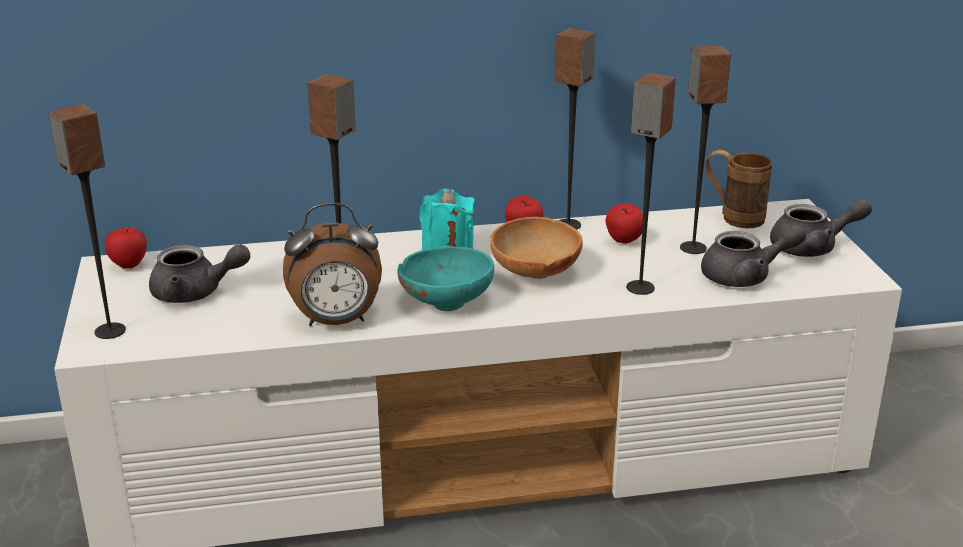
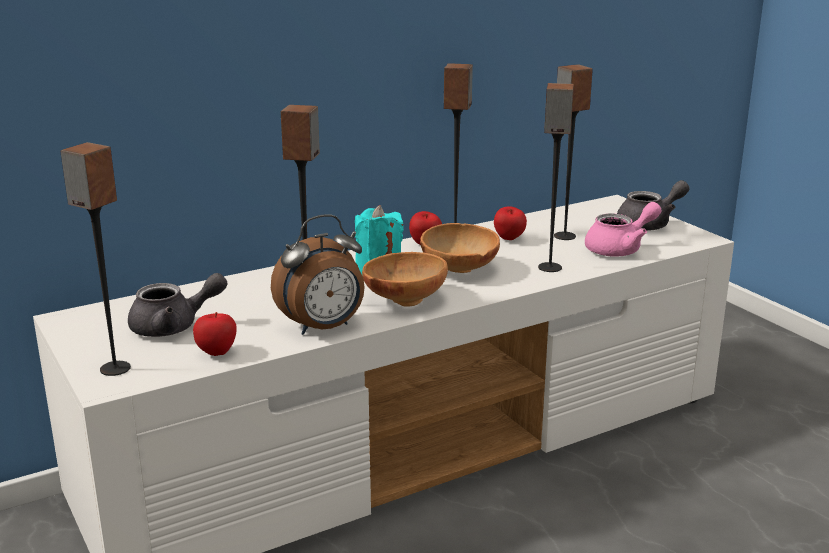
camera: 20 degrees left, 5 degrees down
(129, 266) = (89, 316): apple -> apple (217, 353)
(446, 301) = (404, 299): turquoise bowl -> brown bowl
(733, 217) = (575, 213): brown mug -> none
(746, 276) = (620, 249): grey teapot -> pink teapot

